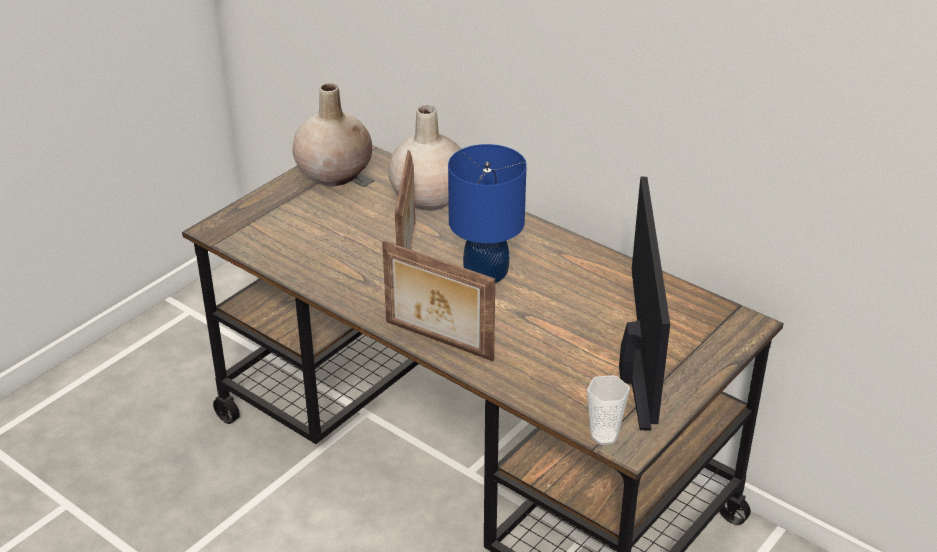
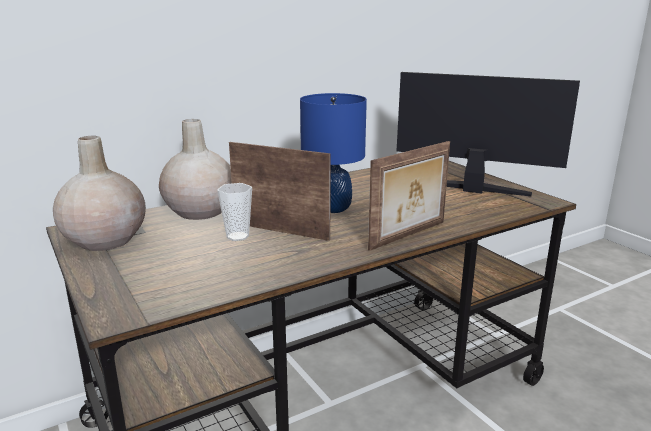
camera: 70 degrees left, 15 degrees down
(604, 436) = (537, 205): cup -> cup (237, 236)

